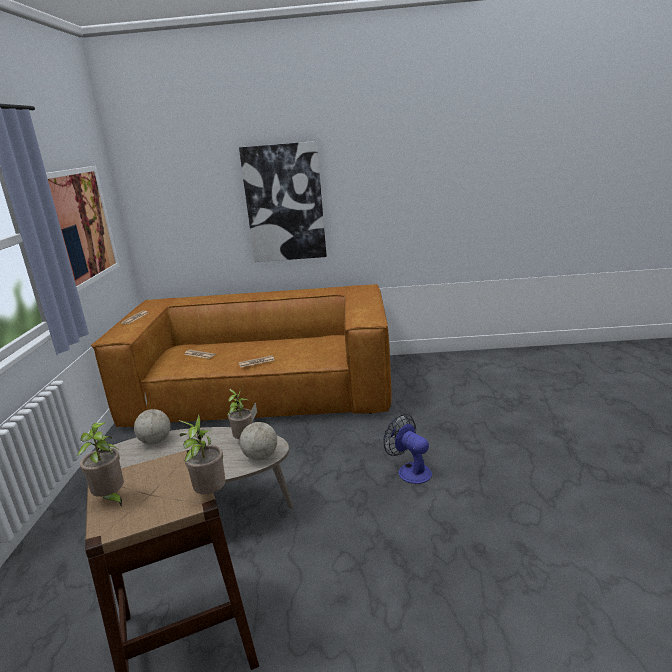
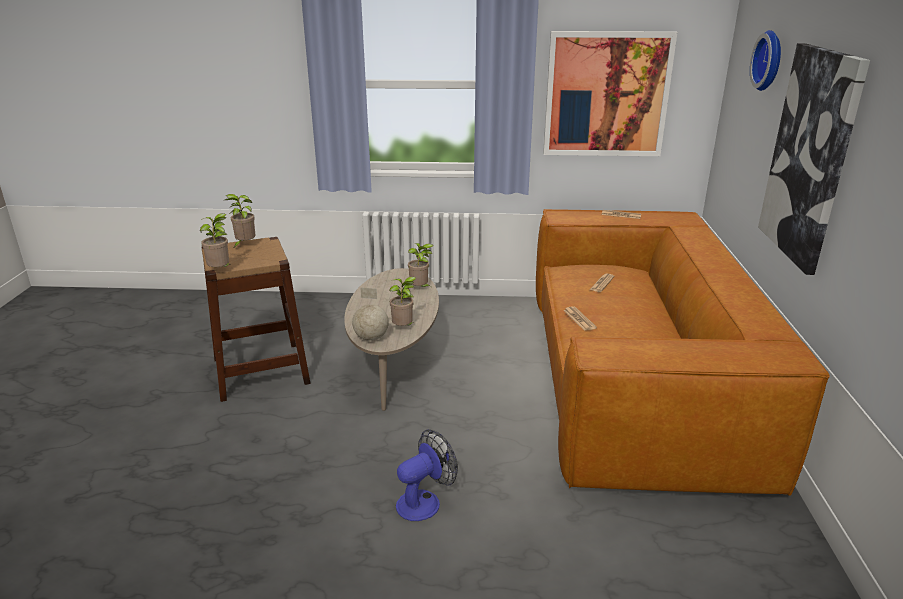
camera: 90 degrees right, 5 degrees up
(156, 441) = (420, 289): globe -> potted plant
(195, 167) = (770, 61): none -> wall clock

